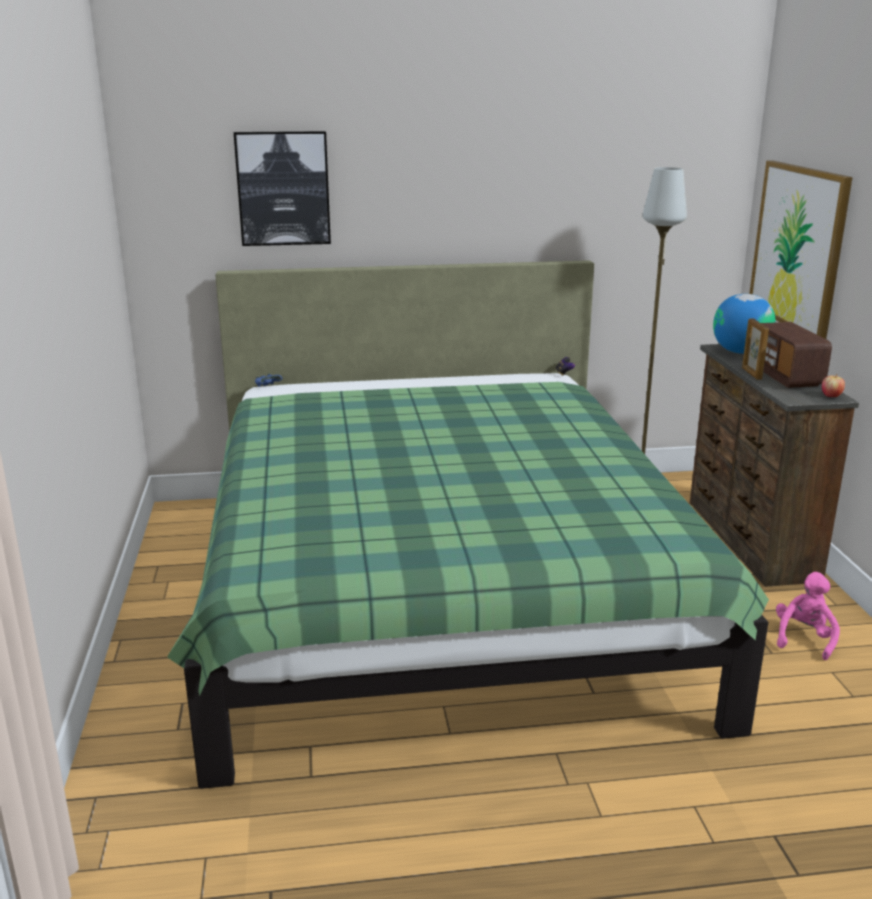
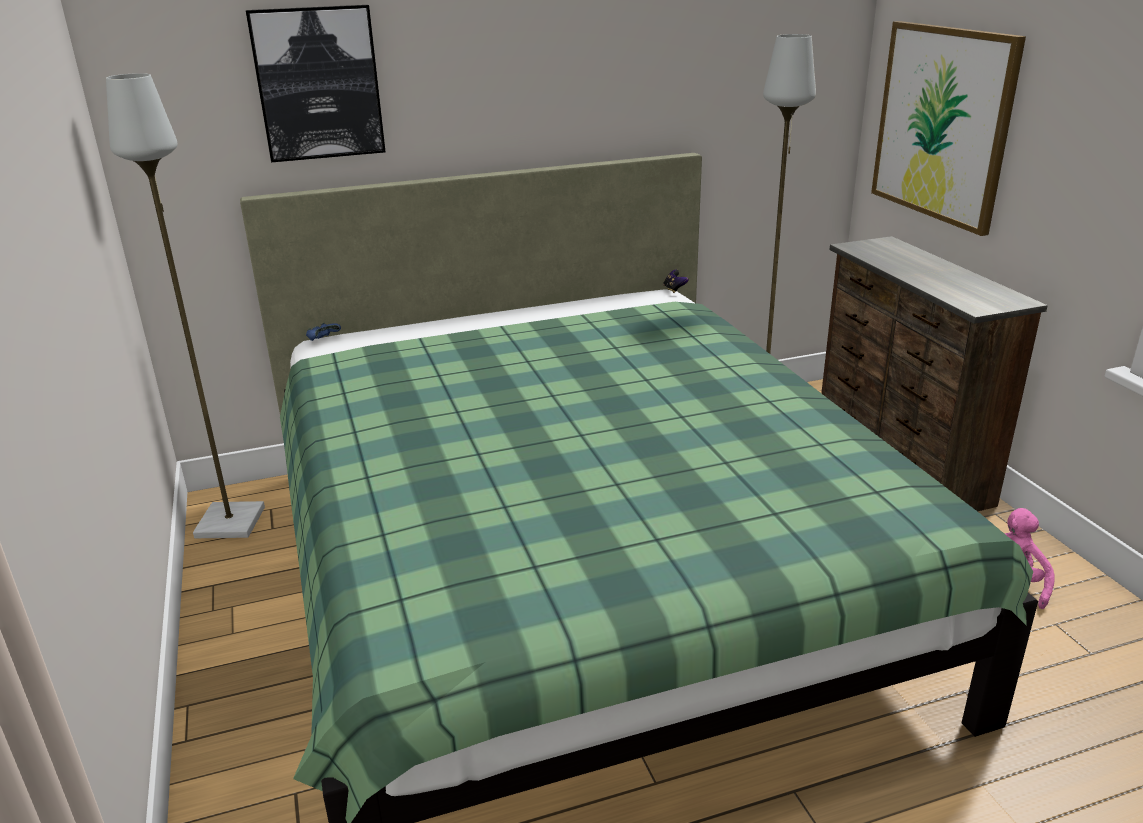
camera: 10 degrees left, 5 degrees up
(180, 525) = (229, 522): none -> grey floor lamp
(740, 352) = (879, 250): globe -> none
(751, 374) = (909, 278): picture frame -> none
(786, 376) = (948, 277): radio -> none
(831, 396) = (1013, 299): apple -> none

